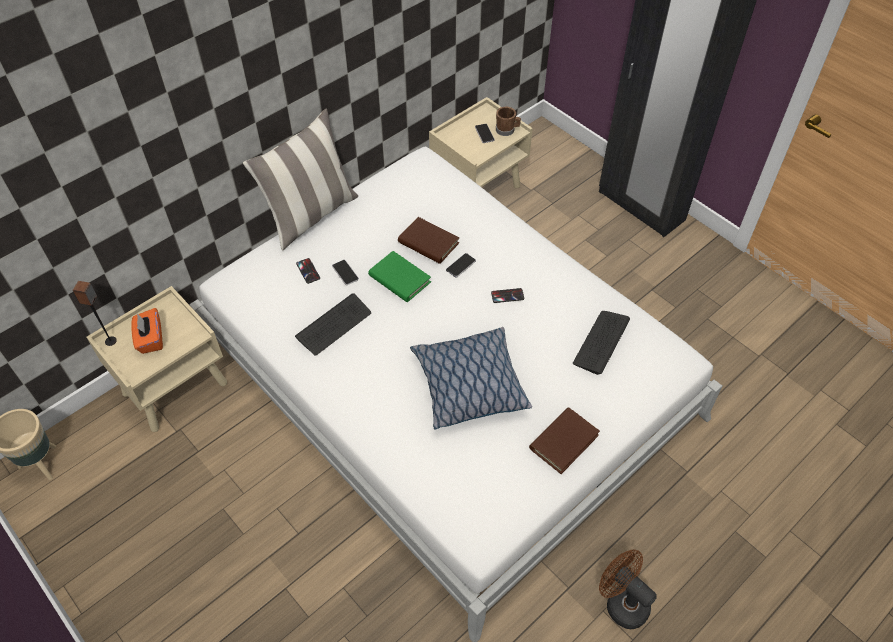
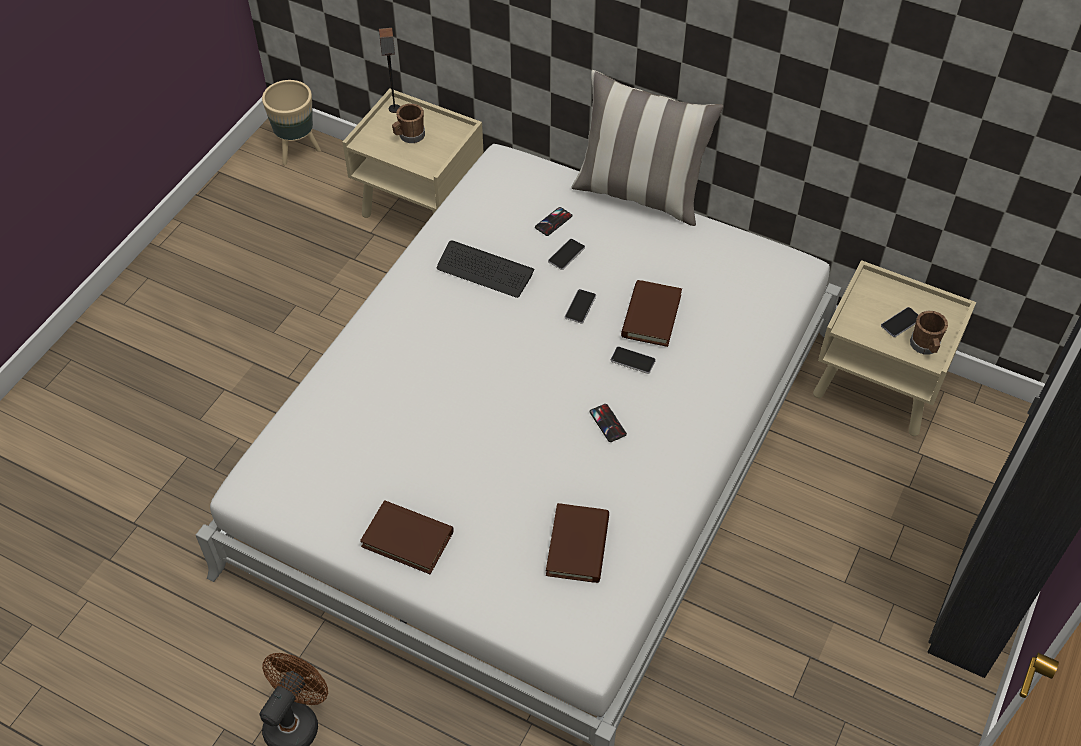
camera: 70 degrees right, 0 degrees up
(150, 339) = (409, 136): orange tissue box -> brown mug
(399, 279) = (580, 307): green book -> phone
(469, 385) = (451, 421): pillow -> none
(601, 342) = (578, 545): keyboard -> brown book

